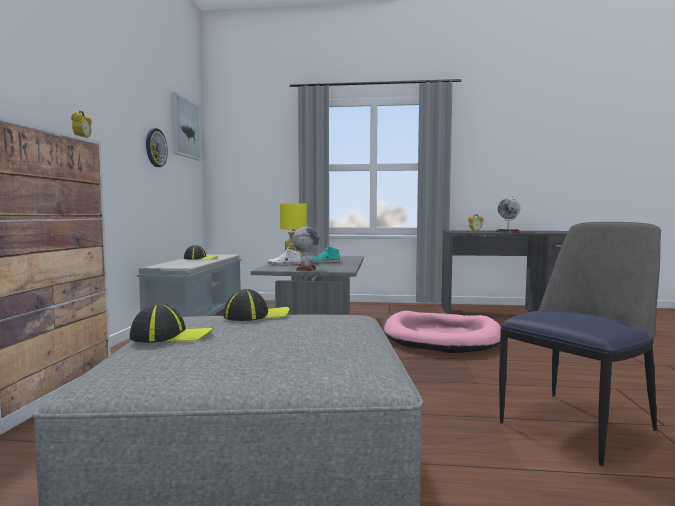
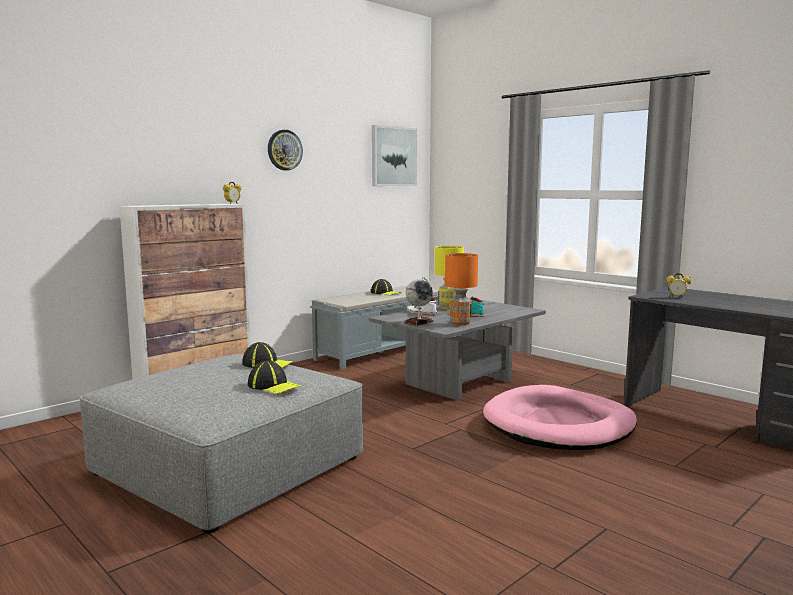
camera: 40 degrees right, 5 degrees up
(155, 148) = (346, 185): wall clock -> wall clock (284, 150)
(171, 336) = (189, 369): cap -> cap (274, 386)
(340, 266) = (460, 323): none -> orange table lamp
(508, 232) = (722, 303): globe -> none
(578, 425) = (471, 534): chair -> none

